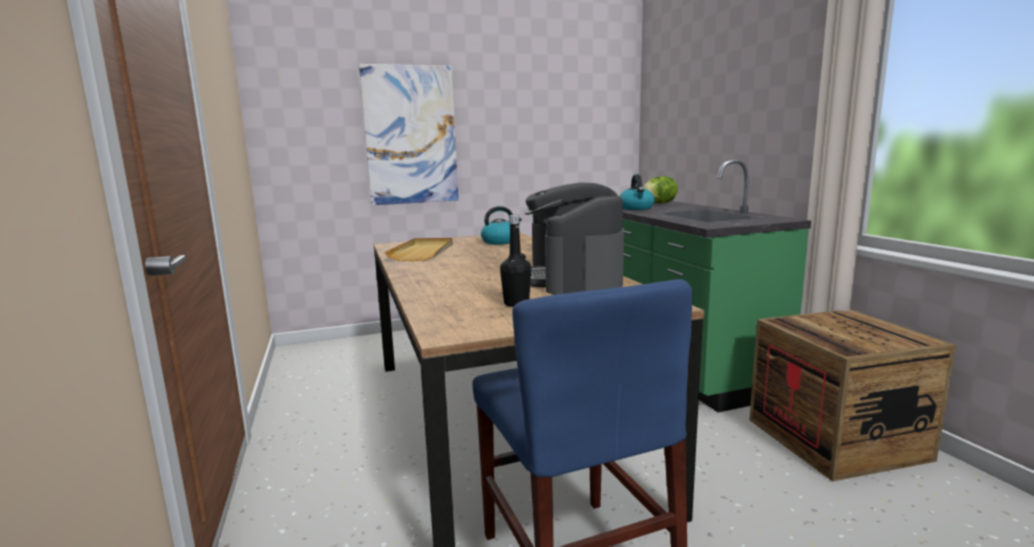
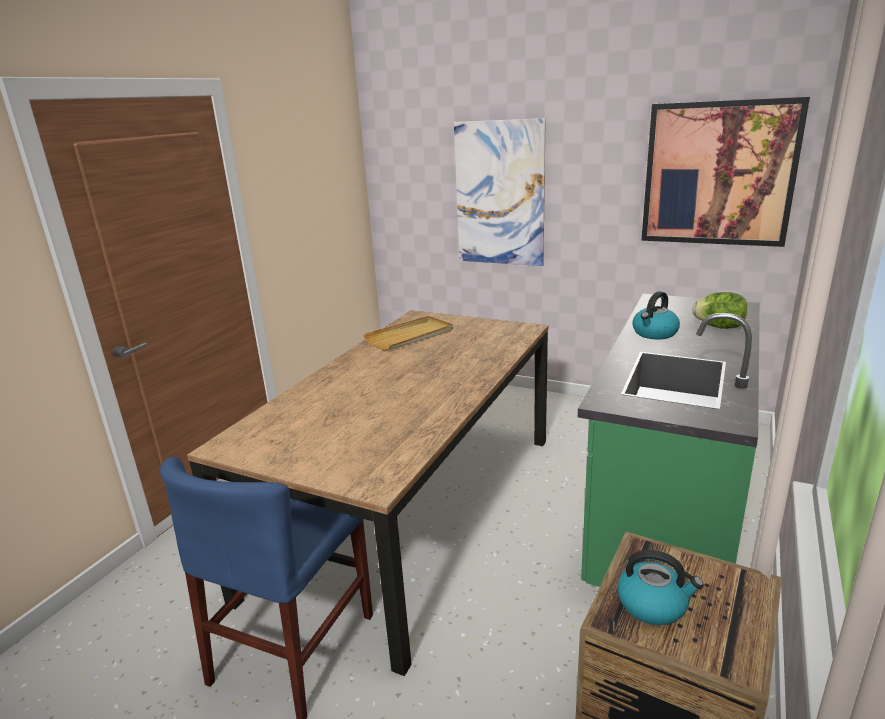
camera: 45 degrees right, 10 degrees up
(500, 241) = (494, 338): kettle -> kettle (653, 604)
(516, 303) = (311, 434): black bottle -> none
(573, 279) = (410, 420): coffee machine -> none
(584, 114) = (718, 174): none -> picture

